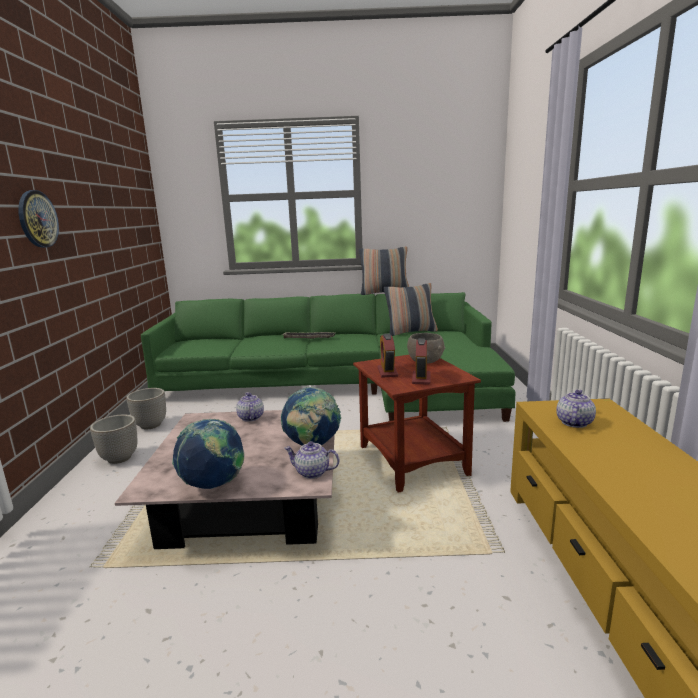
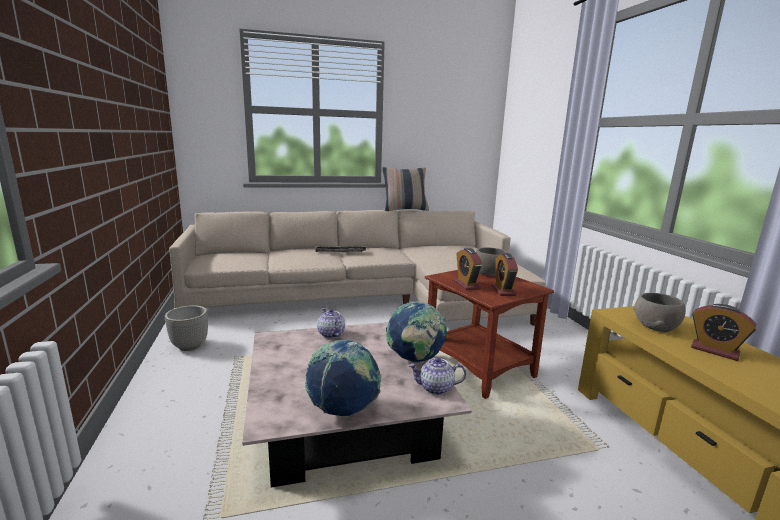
camera: 15 degrees left, 0 degrees up
(37, 219) = (84, 112): wall clock -> none
(119, 458) = (172, 386): planter -> none
(340, 385) = (369, 297): green sofa -> beige sofa
(411, 332) = (432, 246): pillow -> none
(573, 422) = (654, 326): teapot -> grey bowl
(621, 451) = (714, 350): none -> alarm clock

